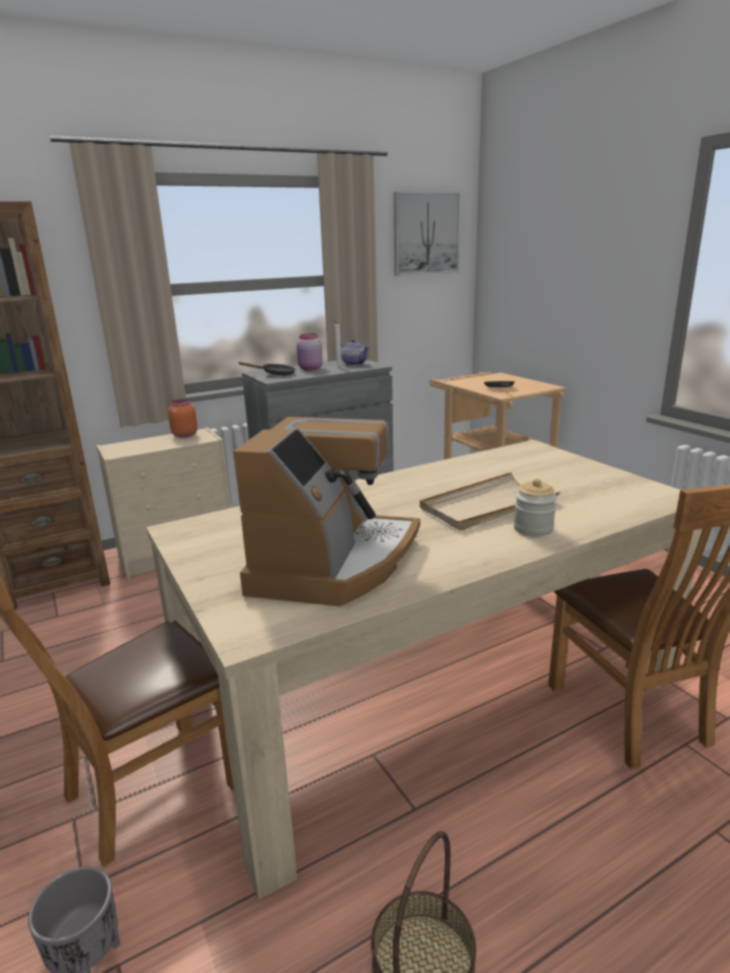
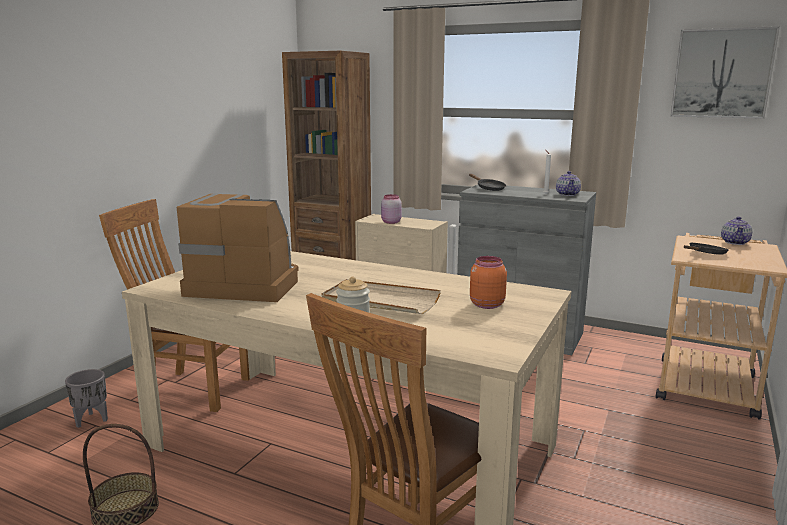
camera: 55 degrees right, 5 degrees down
(184, 435) = (422, 221): orange jar -> orange jar (486, 304)
(310, 368) = (524, 190): pink jar -> pink jar (390, 222)
(333, 562) = (244, 285): coffee machine -> coffee machine turned 150 degrees counterclockwise
(485, 376) = (735, 242): none -> teapot

